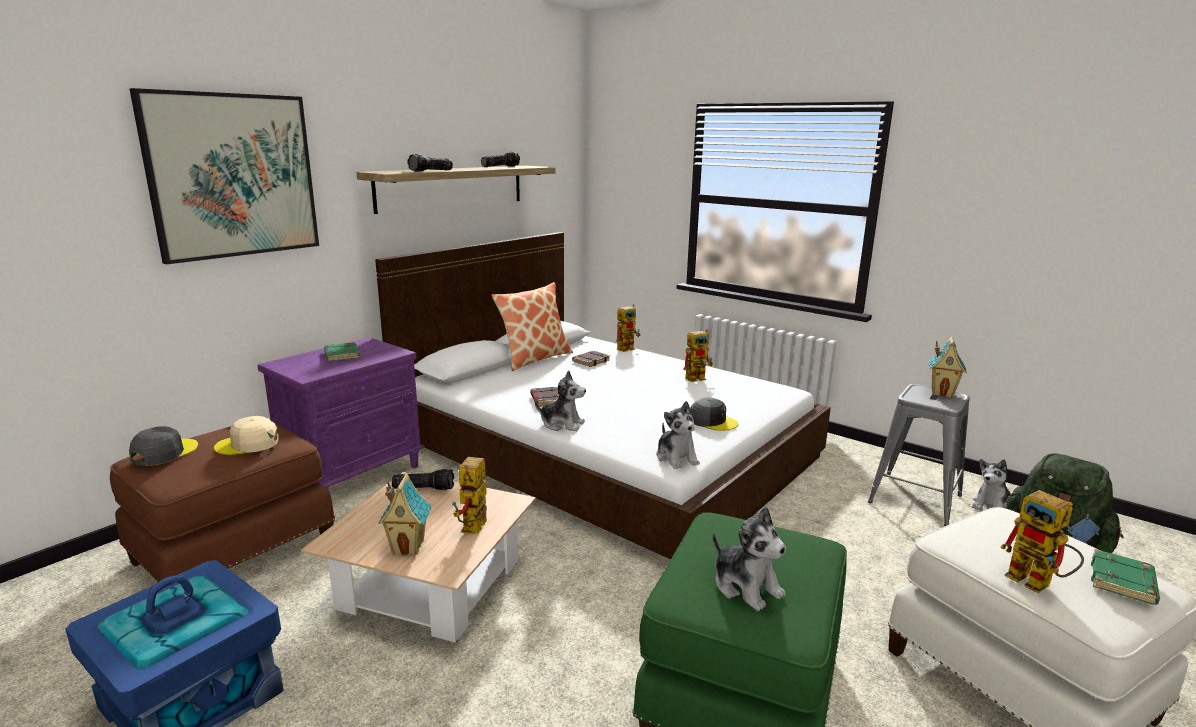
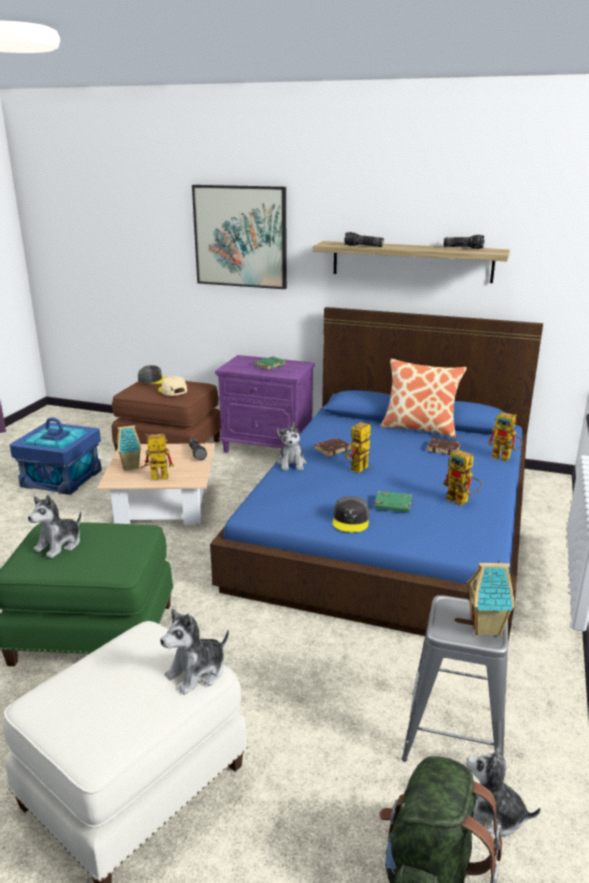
camera: 70 degrees right, 5 degrees up
(603, 447) = (392, 521): white bed -> blue bed
(676, 457) = (264, 514): plush toy -> plush toy (197, 672)
(1038, 583) = (82, 671): toy robot -> toy robot (358, 470)
(1123, 582) = (91, 725): green book -> green book (392, 505)

